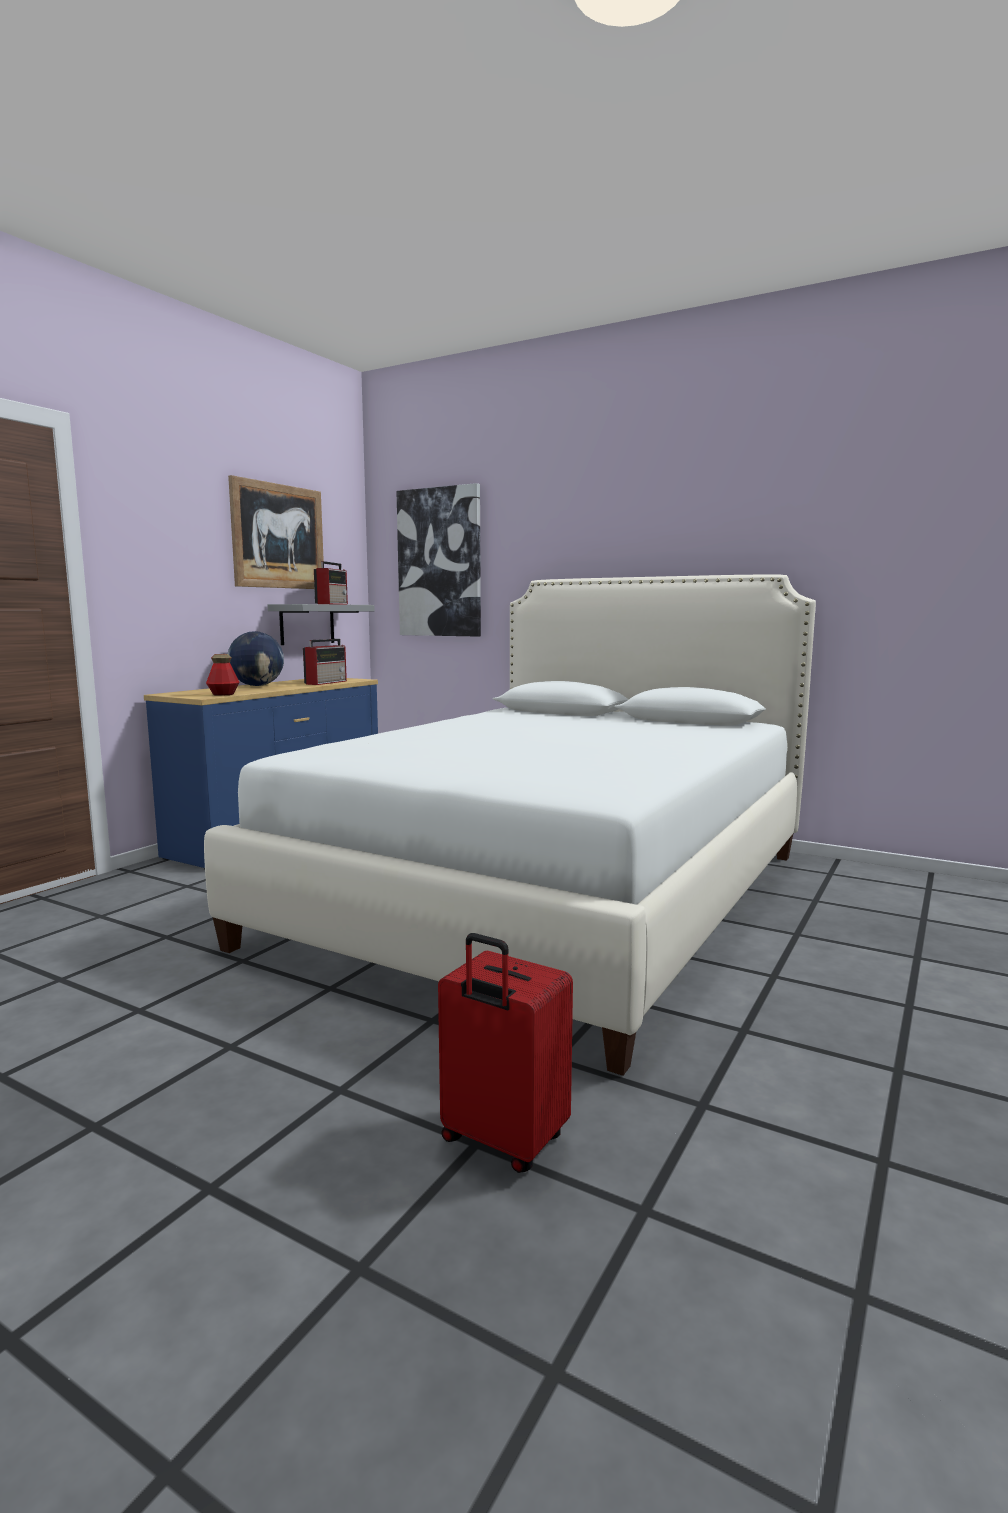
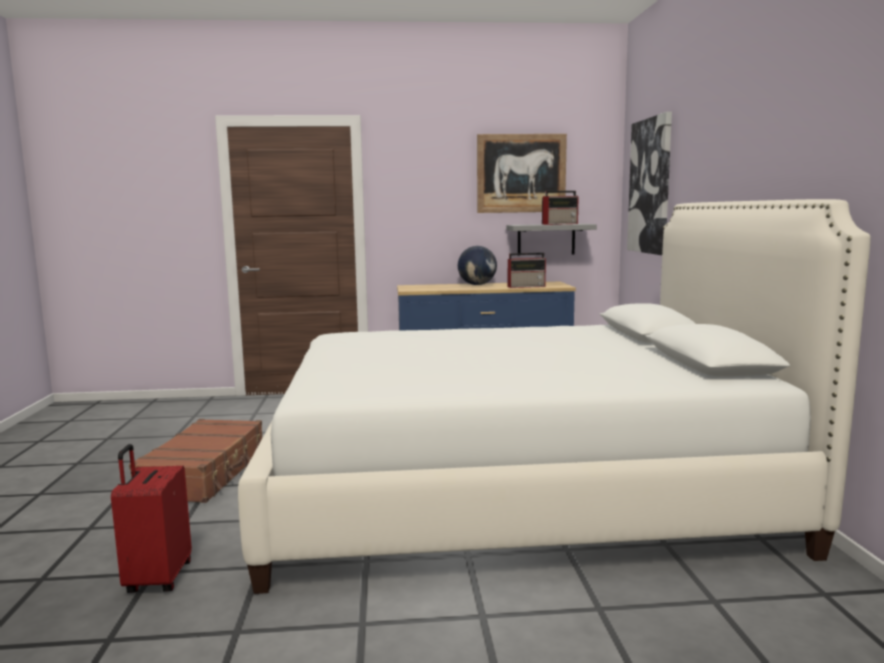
camera: 55 degrees right, 0 degrees up
(174, 1039) = (205, 473): none -> brown suitcase
(223, 694) = (424, 289): bottle -> none

